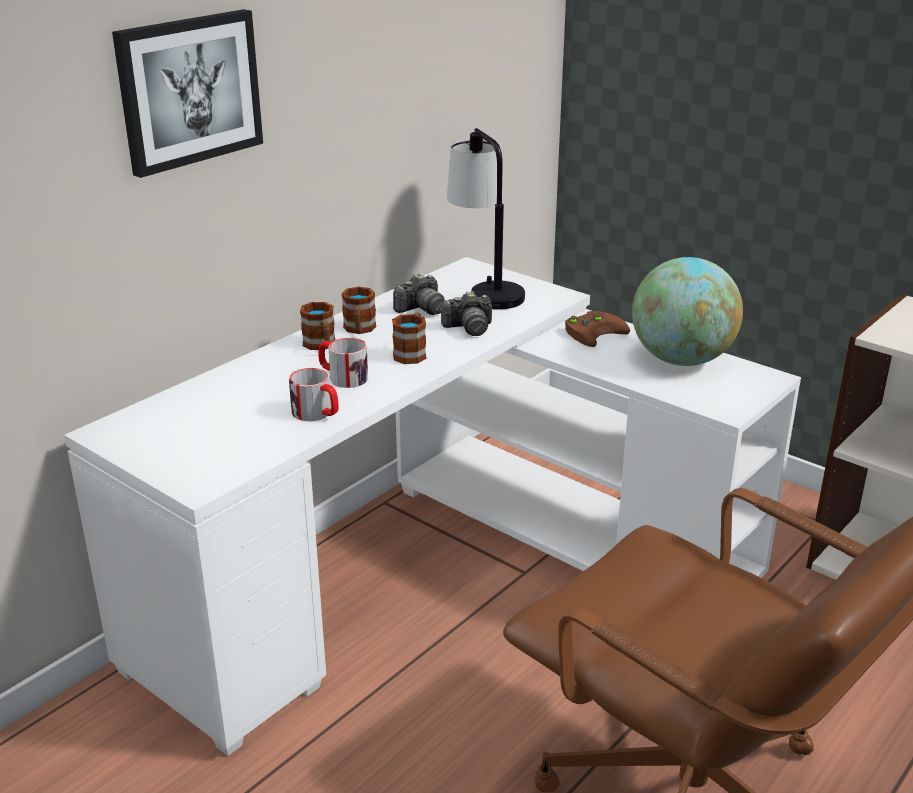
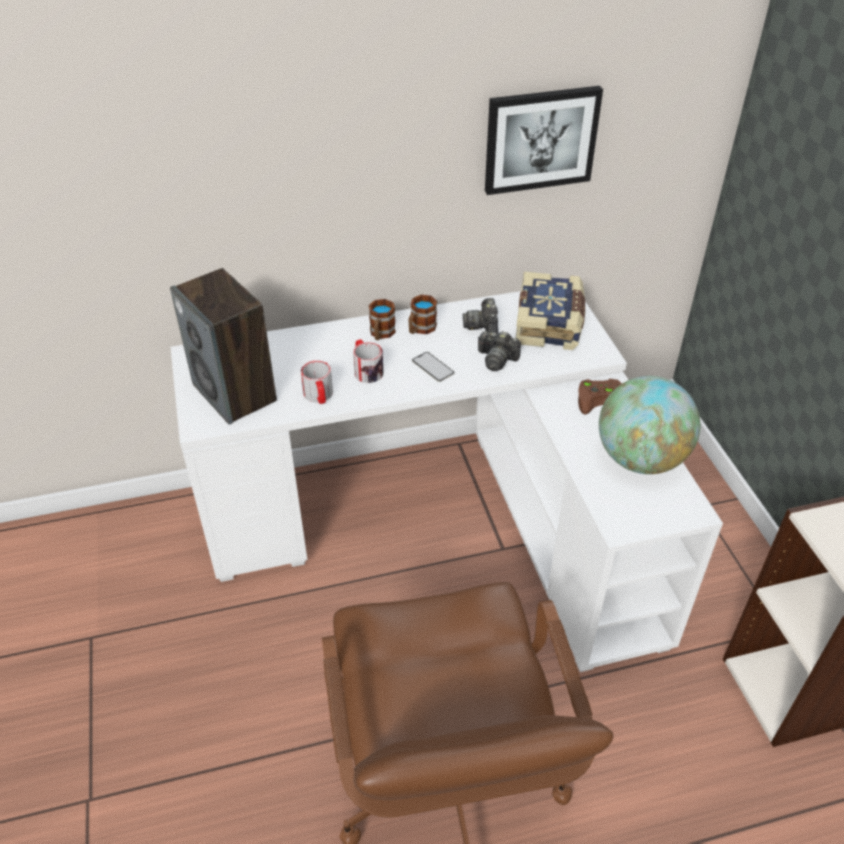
camera: 35 degrees right, 15 degrees up
(189, 90) = (289, 131): picture -> picture (540, 139)
(210, 445) = (235, 393): none -> speaker
(412, 353) = (433, 367): mug -> phone
(421, 309) = (483, 326): camera -> camera turned 90 degrees clockwise
(484, 289) = (550, 323): table lamp -> book

